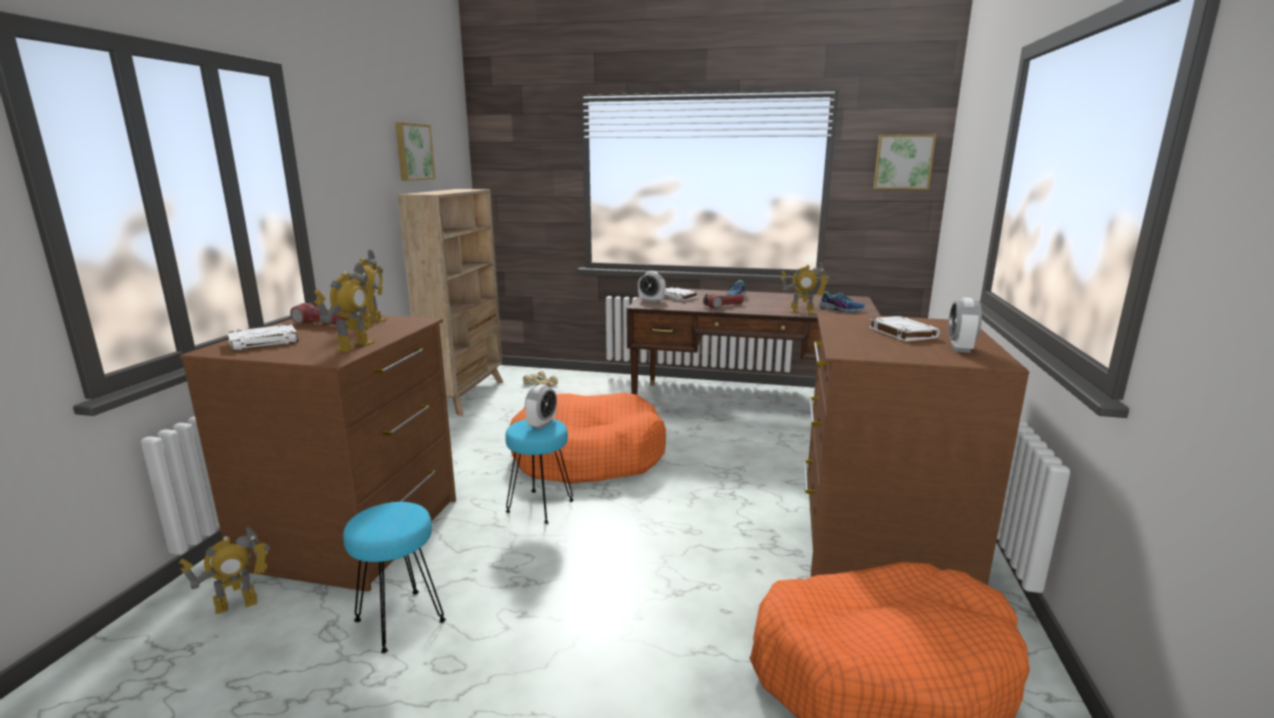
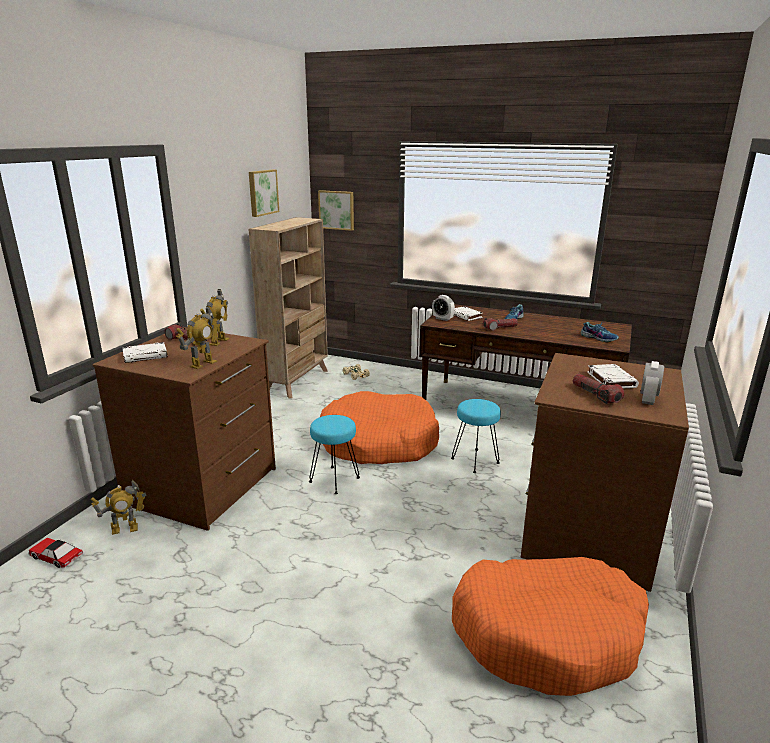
camera: 10 degrees right, 5 degrees up
(121, 659) = (56, 557): none -> toy car
(400, 619) = (225, 553): turquoise stool -> turquoise stool (475, 460)
(542, 424) = (337, 421): alarm clock -> none
(802, 312) = (563, 339): toy robot -> none
(895, 348) = (595, 395): none -> flashlight
(903, 162) = (672, 209): picture -> picture (337, 210)

